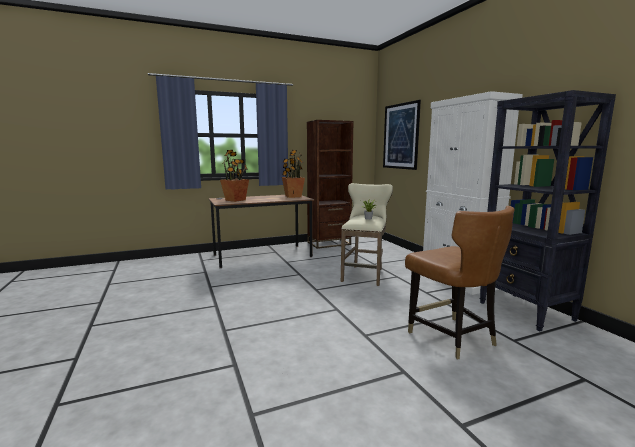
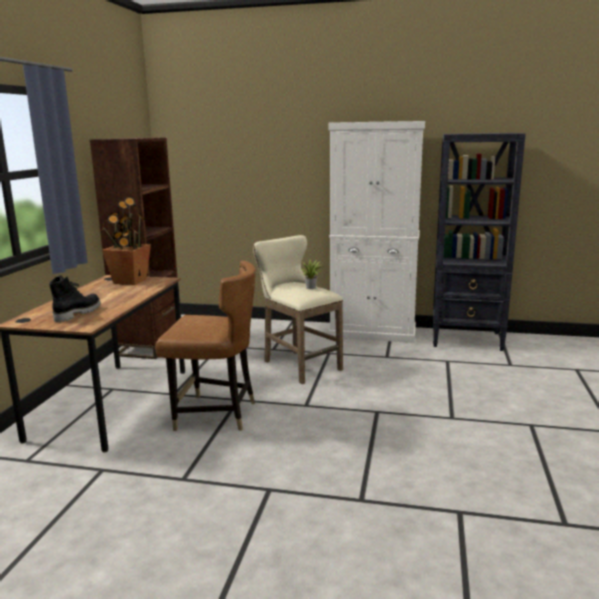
camera: 55 degrees left, 5 degrees up
(236, 200) = (77, 313): potted plant -> black boot
(401, 136) = (221, 159): picture -> none
(452, 337) = (488, 383): brown chair -> brown chair (215, 414)

